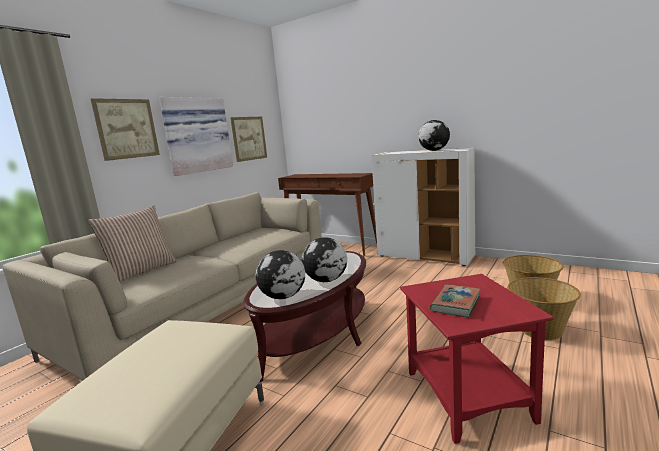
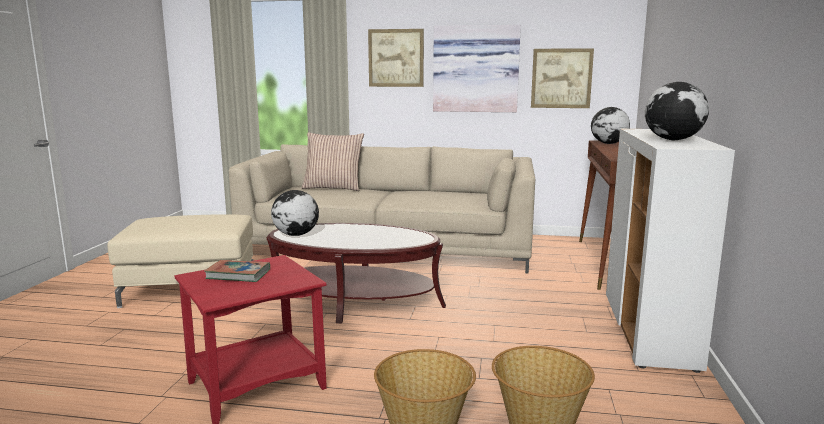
camera: 65 degrees right, 0 degrees up
(326, 280) = (338, 242): globe -> globe (608, 143)

